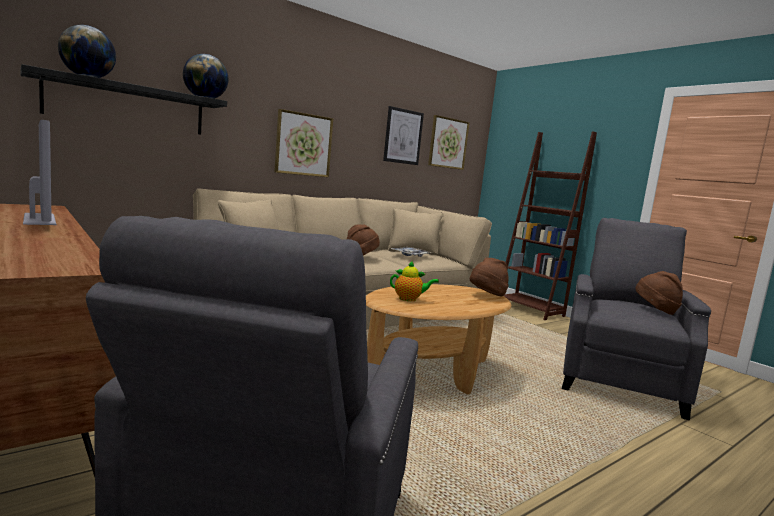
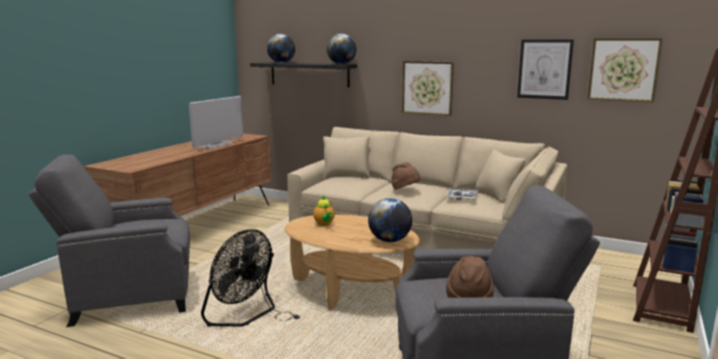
camera: 65 degrees right, 5 degrees up
(445, 438) = (253, 313): none -> black fan
(486, 296) = (390, 240): brown hat -> globe

